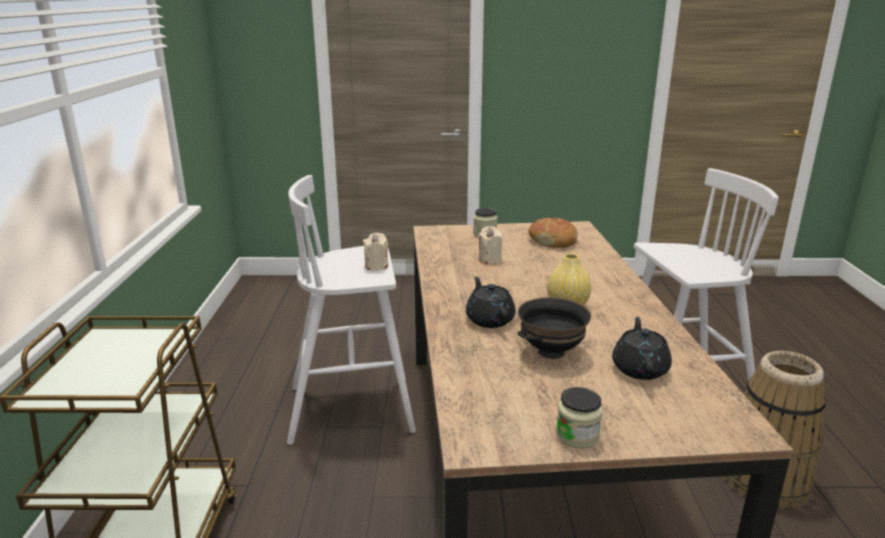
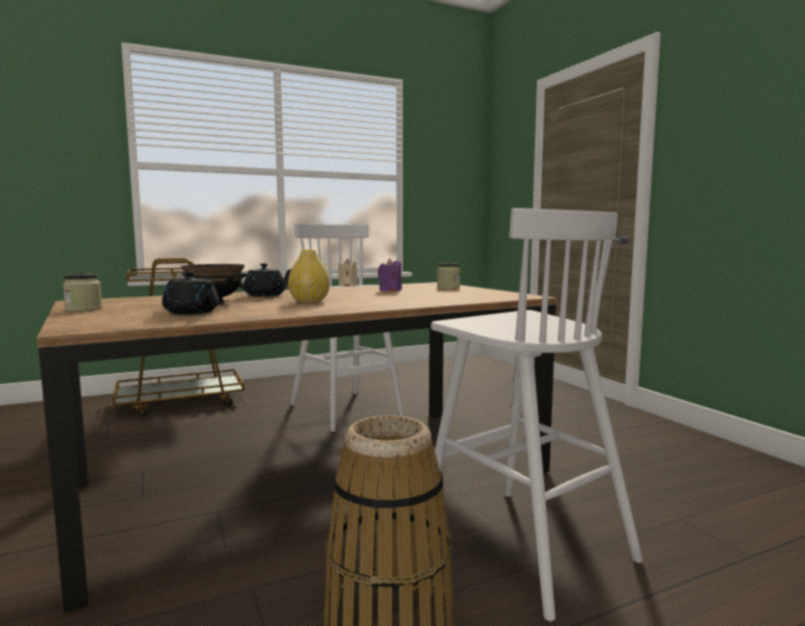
camera: 65 degrees right, 15 degrees down
(490, 259) = (390, 290): beige candle -> purple candle
(553, 240) = (468, 295): bread -> none
(640, 368) = (192, 313): black teapot -> black teapot turned 60 degrees clockwise

